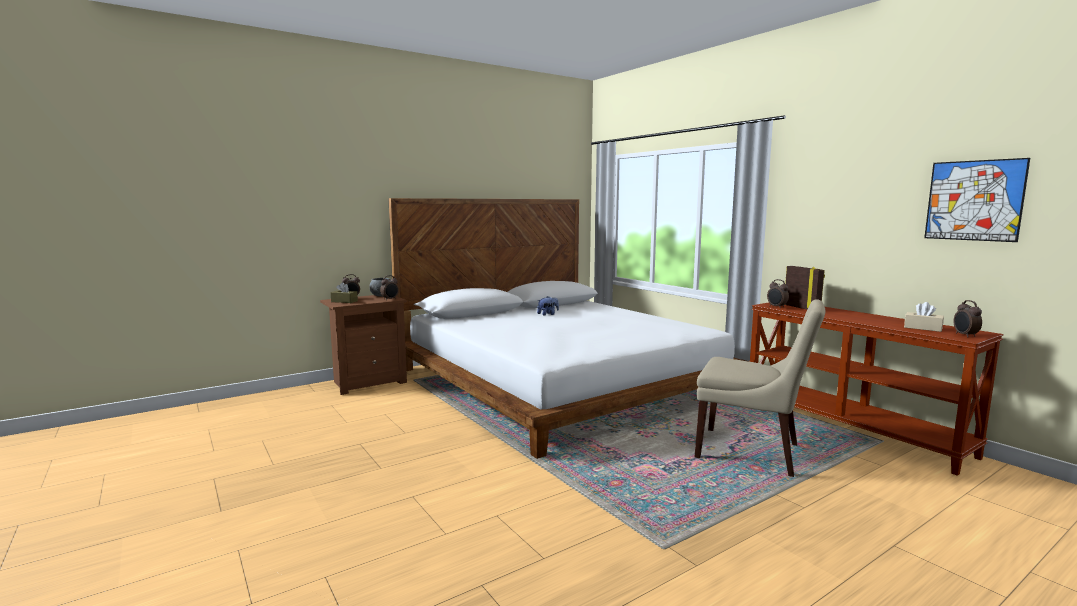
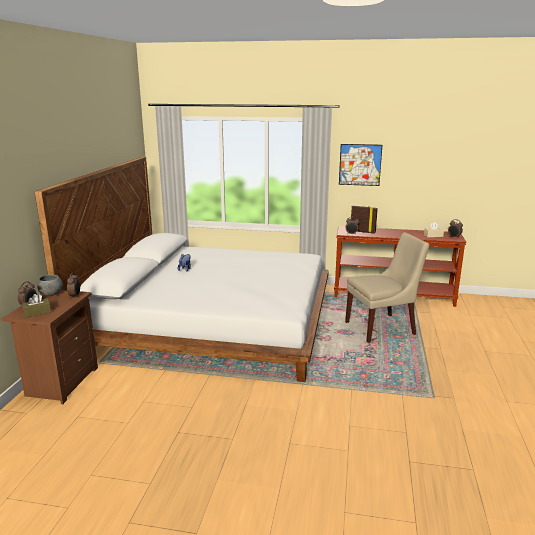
camera: 45 degrees left, 10 degrees up
(974, 200) = (445, 164): picture -> picture (360, 164)

